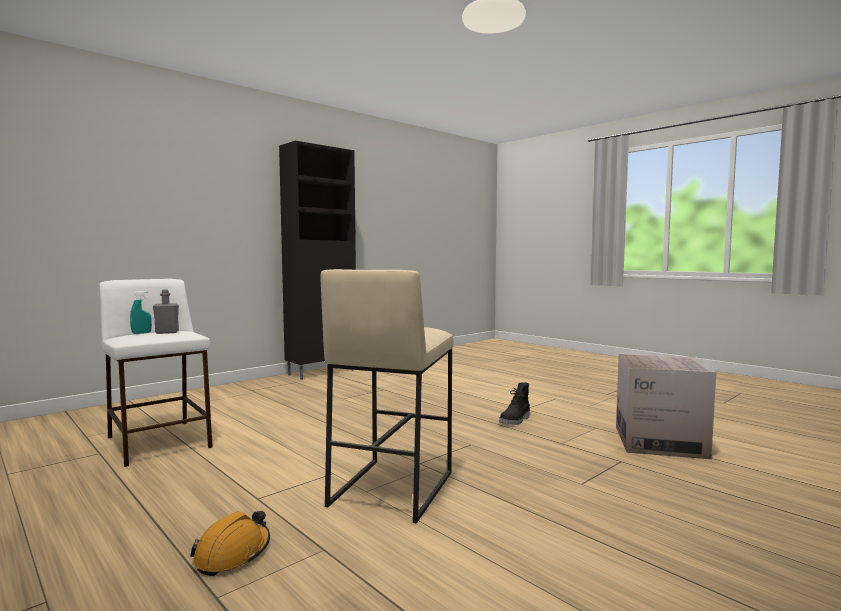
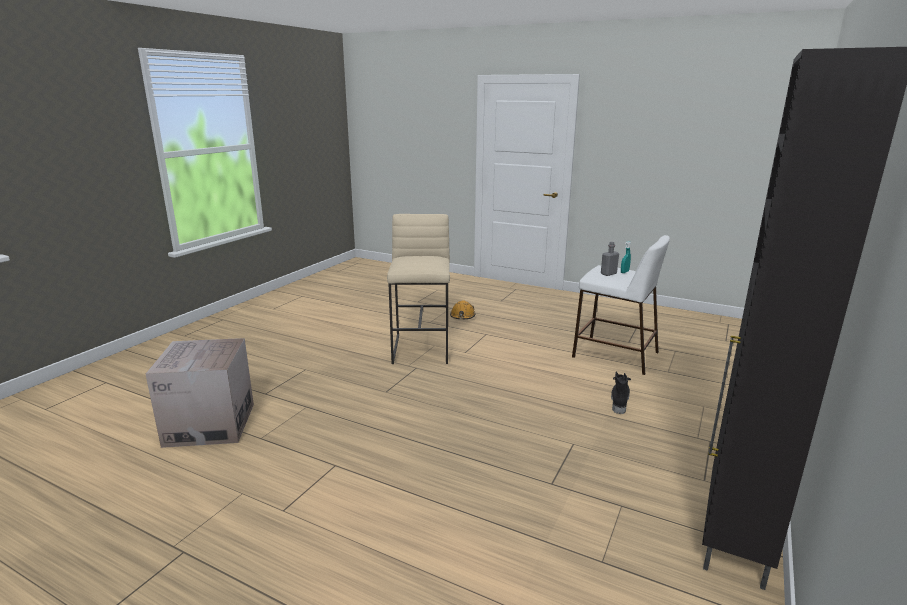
camera: 160 degrees right, 15 degrees up
(515, 421) = (347, 435): black boot -> black boot (619, 401)

